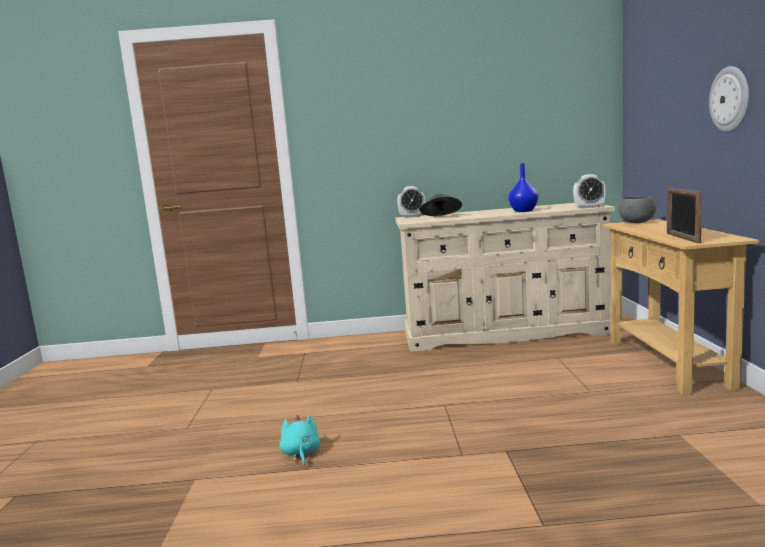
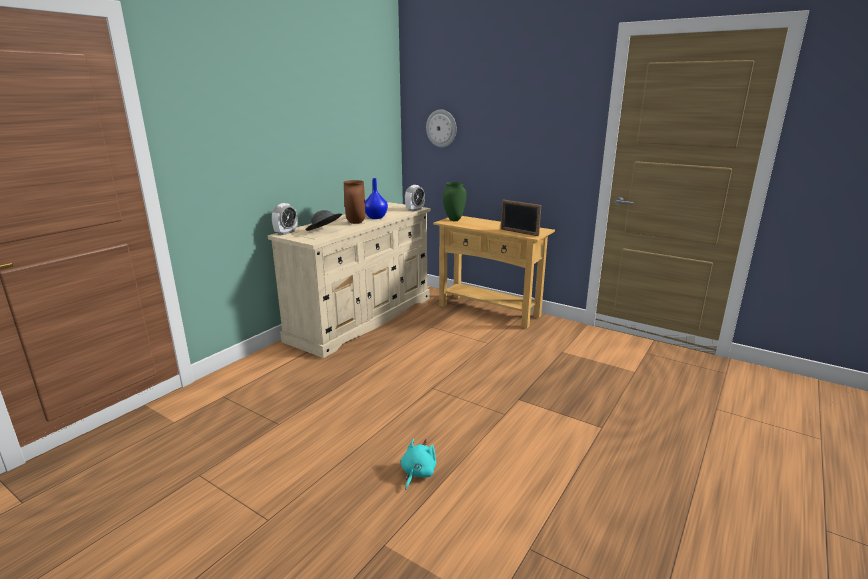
camera: 55 degrees left, 10 degrees up
(301, 453) = (417, 473): turquoise plush toy -> turquoise plush toy turned 90 degrees clockwise
(490, 213) = (356, 222): none -> brown vase
(636, 222) = (454, 220): grey bowl -> green vase
(730, 99) = (526, 142): wall clock -> wall clock (441, 128)

